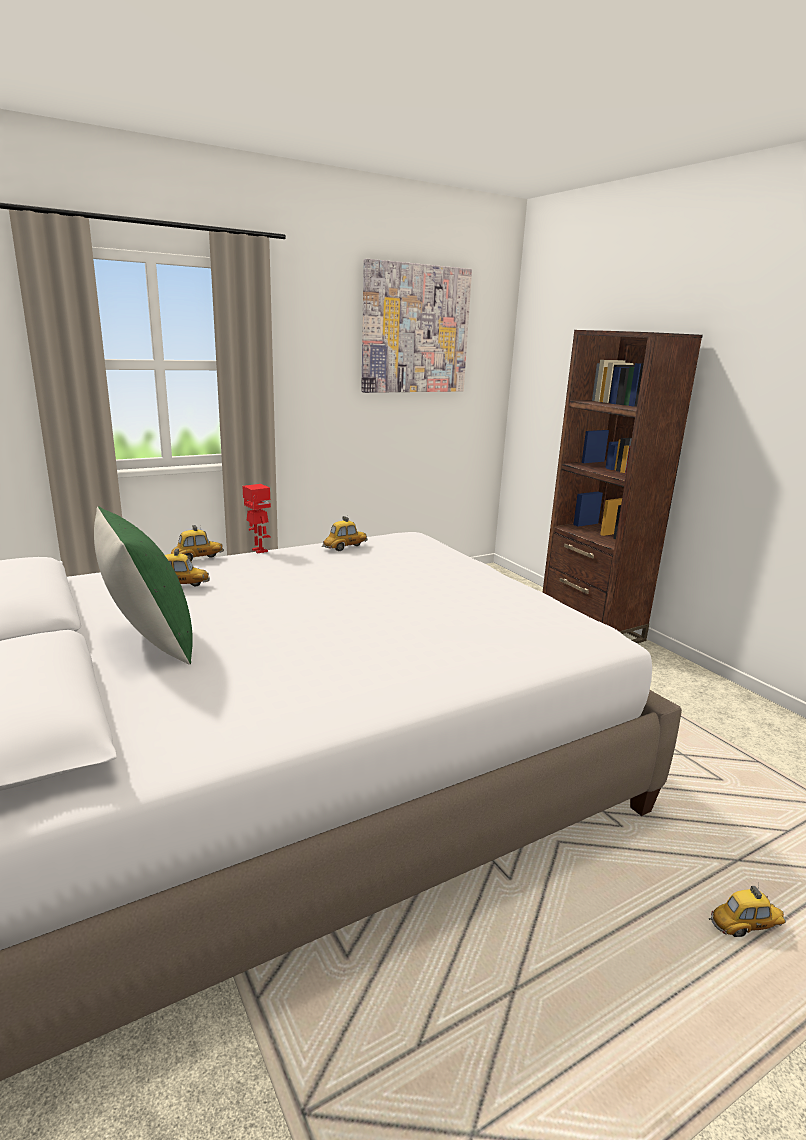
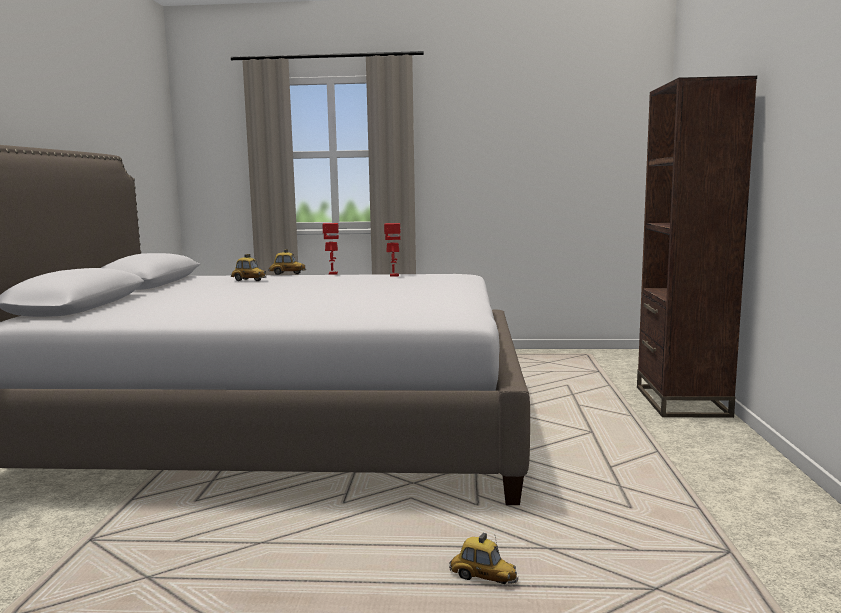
camera: 35 degrees right, 10 degrees down
(149, 642) = (182, 293): green pillow -> none
(345, 547) = (393, 275): toy car -> toy robot
(415, 329) = (552, 117): picture -> none

